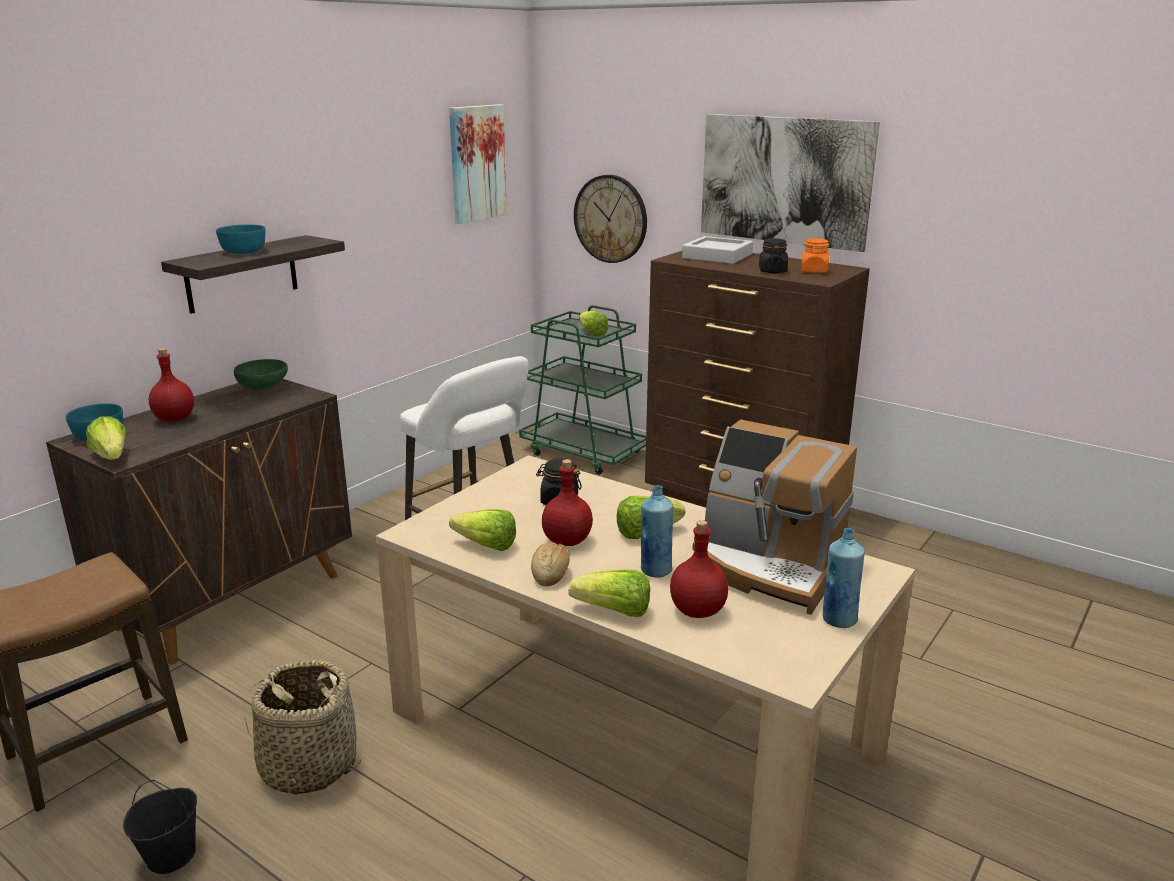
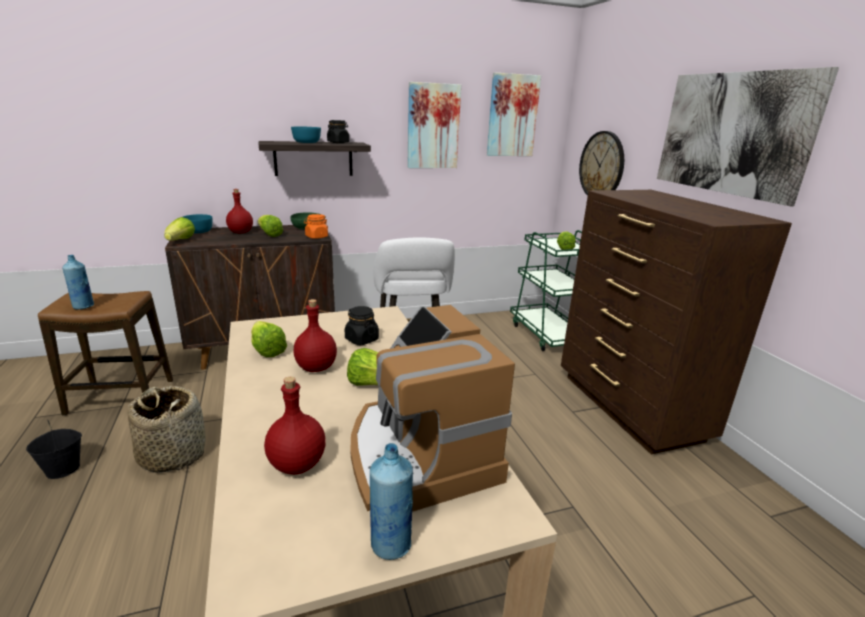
camera: 35 degrees right, 0 degrees up
(389, 194) = (433, 126): none -> picture
(551, 574) = (264, 385): bread -> none
(614, 611) = (246, 433): lettuce -> lettuce (269, 234)
(655, 570) = (329, 415): blue bottle -> blue bottle (83, 306)
(717, 256) = (651, 196): grey tray -> none
(772, 271) = (678, 209): black jar -> black jar (338, 142)
(814, 271) = (721, 215): orange jar -> orange jar (316, 237)

